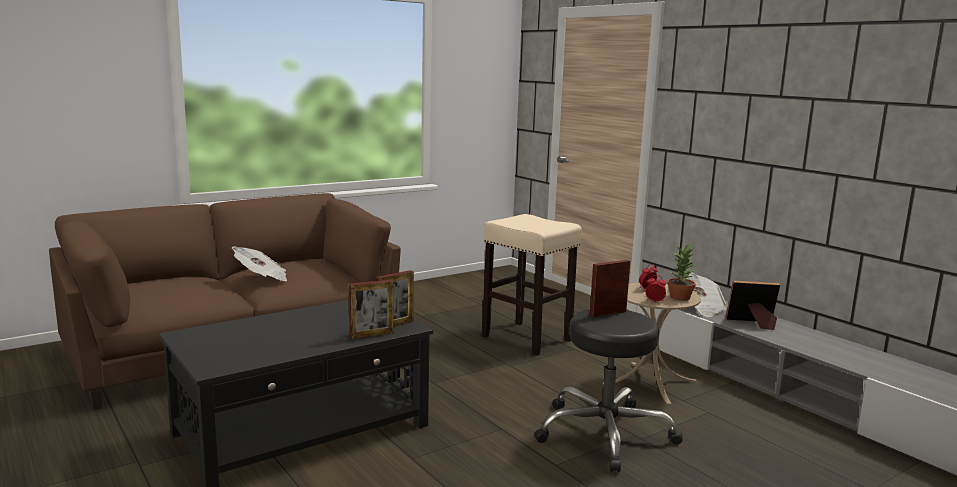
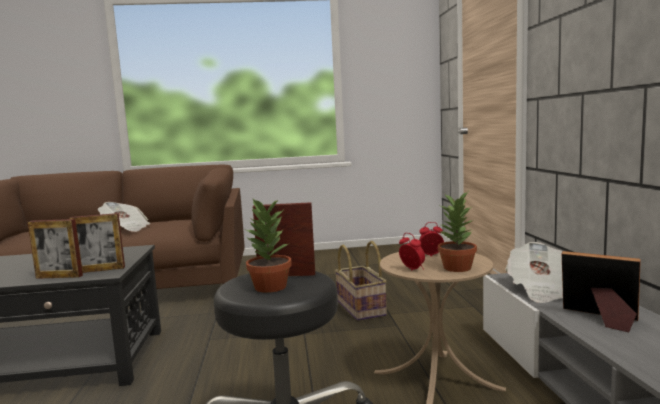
camera: 30 degrees right, 5 degrees down
(528, 338) = (362, 308): beige stool -> basket
(616, 322) = (269, 287): none -> potted plant

